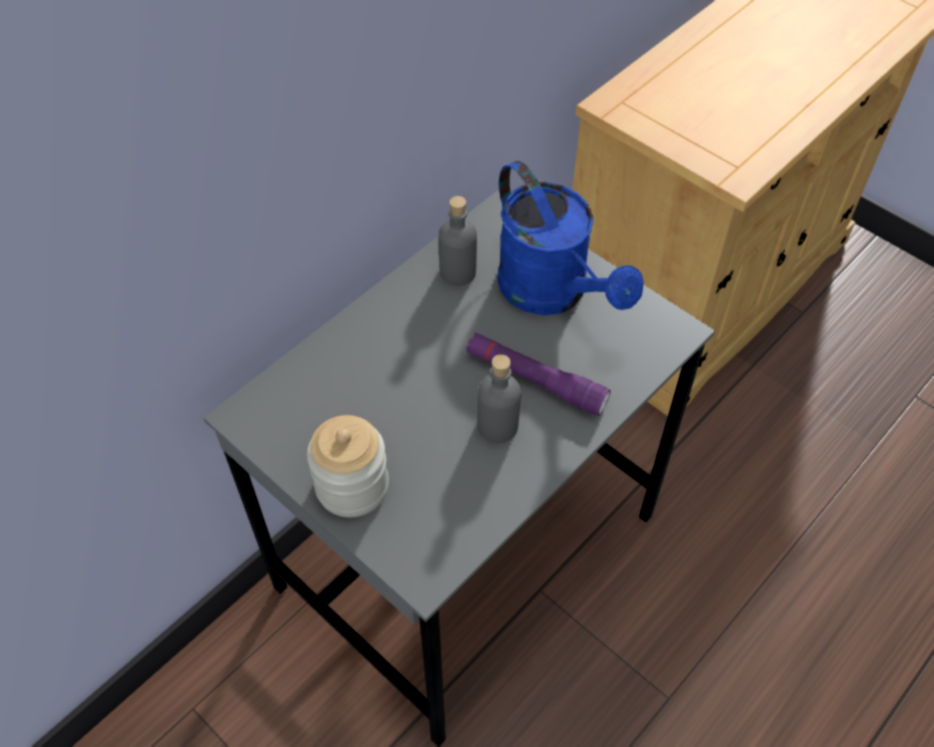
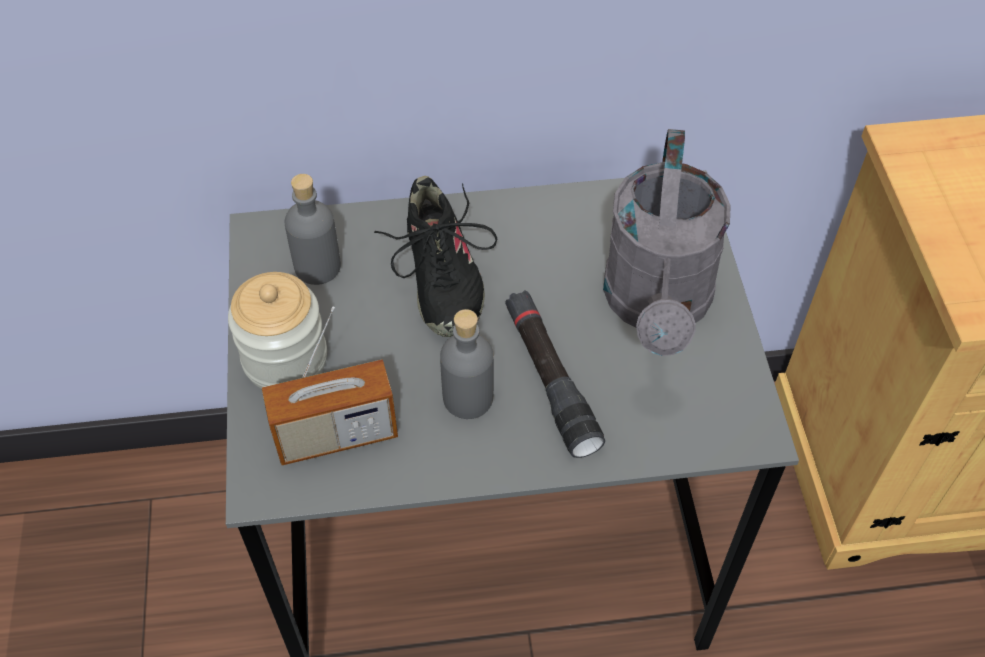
camera: 40 degrees right, 0 degrees up
(400, 363) = (440, 277): none -> black shoe
(439, 509) = (336, 435): none -> radio
(458, 272) = (581, 226): grey bottle -> grey bottle (318, 267)
(535, 380) = (550, 379): purple flashlight -> black flashlight
(553, 293) = (657, 307): blue watering can -> grey watering can

